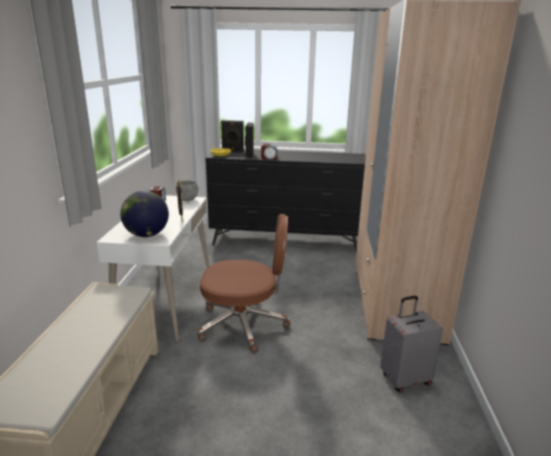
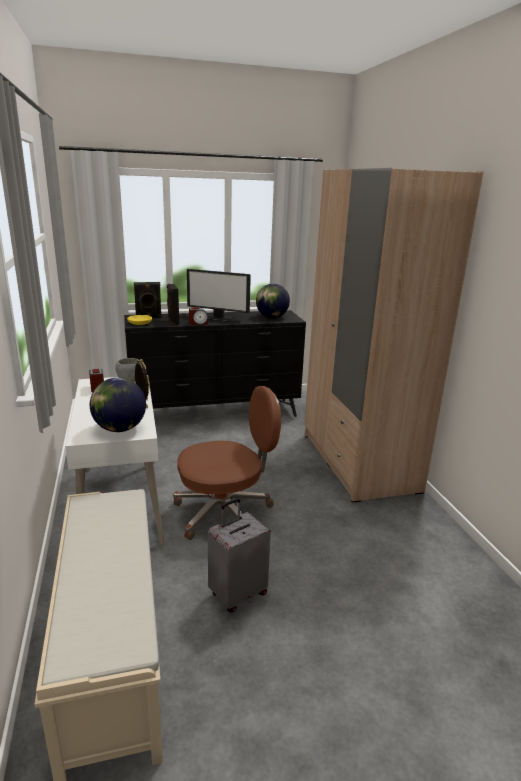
camera: 20 degrees left, 0 degrees up
(291, 155) = (218, 317): none -> monitor
(340, 158) = (272, 317): none -> globe
(405, 379) = (405, 533): grey suitcase -> grey suitcase (237, 593)

